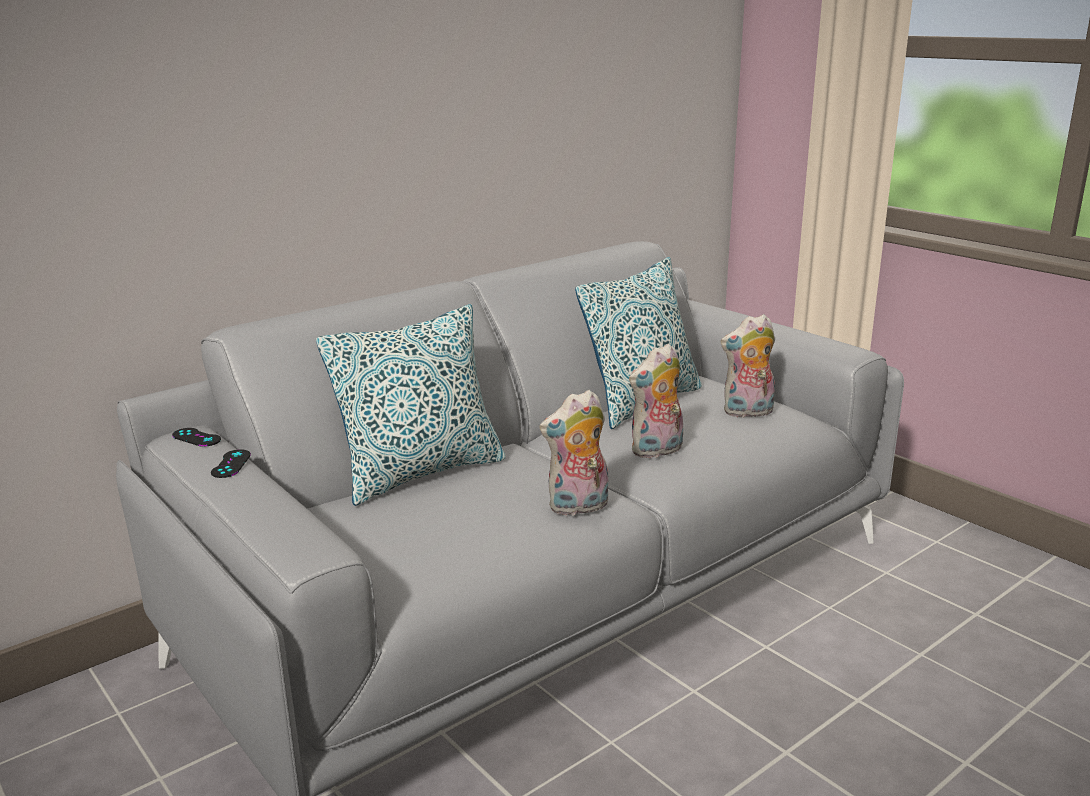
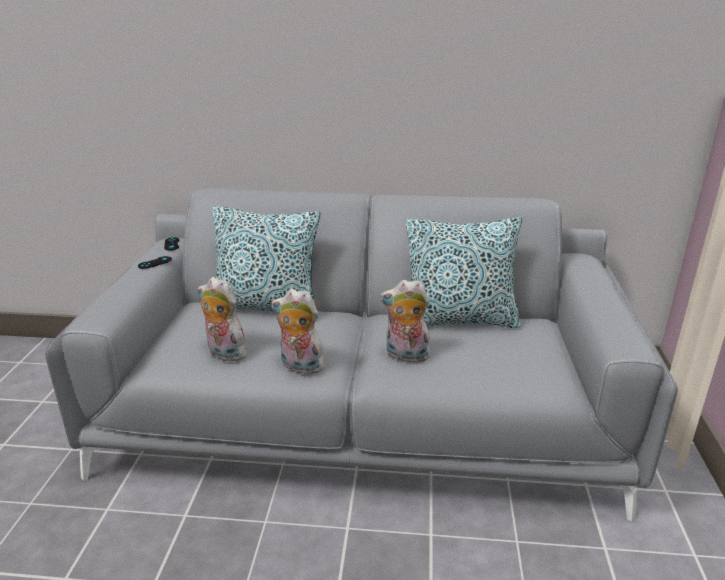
camera: 45 degrees right, 5 degrees up
(747, 413) = (519, 360): plush toy -> plush toy (224, 353)

